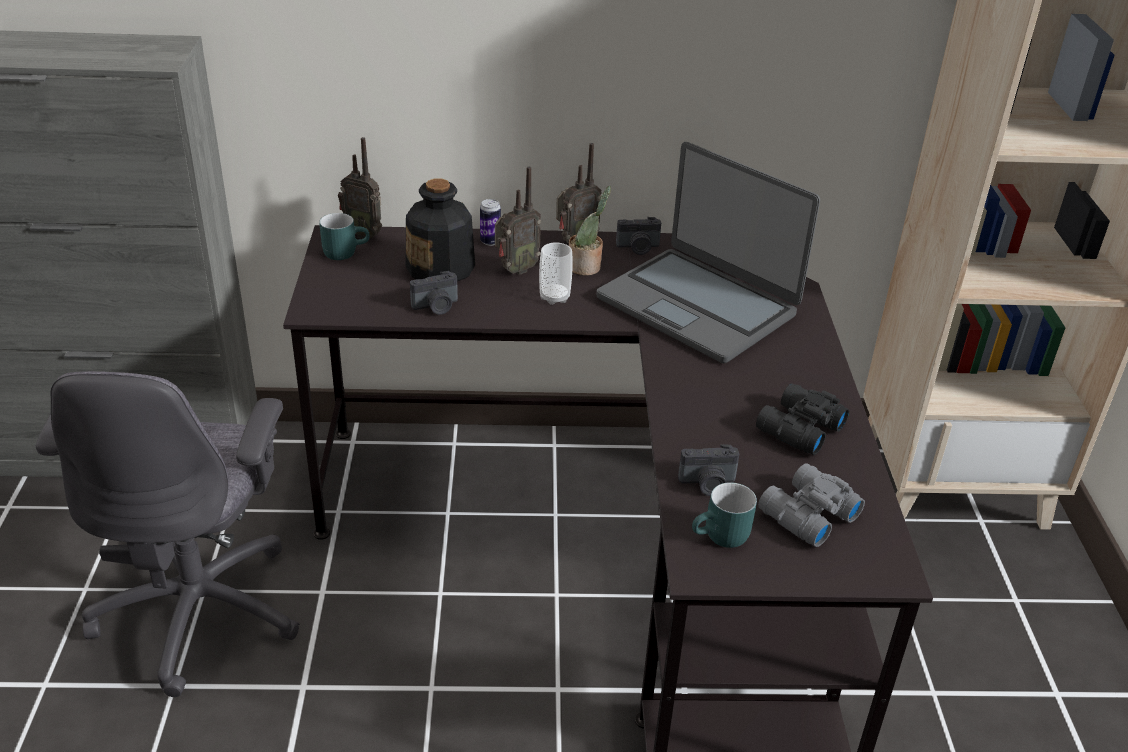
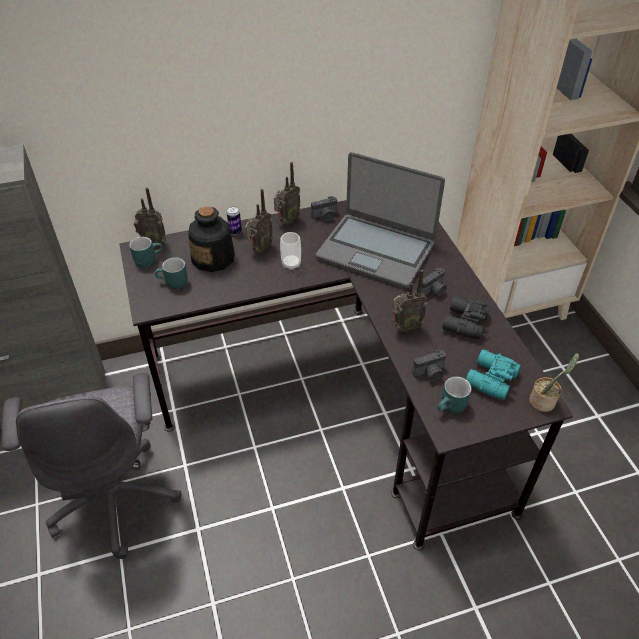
camera: 15 degrees left, 10 degrees up
(366, 287) = (173, 284): none -> turquoise mug
(436, 307) = (223, 288): camera -> camera (433, 291)
(586, 267) = (301, 237): potted plant -> potted plant (544, 401)
(696, 414) = (405, 328): none -> radio
(806, 514) = (489, 380): grey binoculars -> turquoise binoculars

